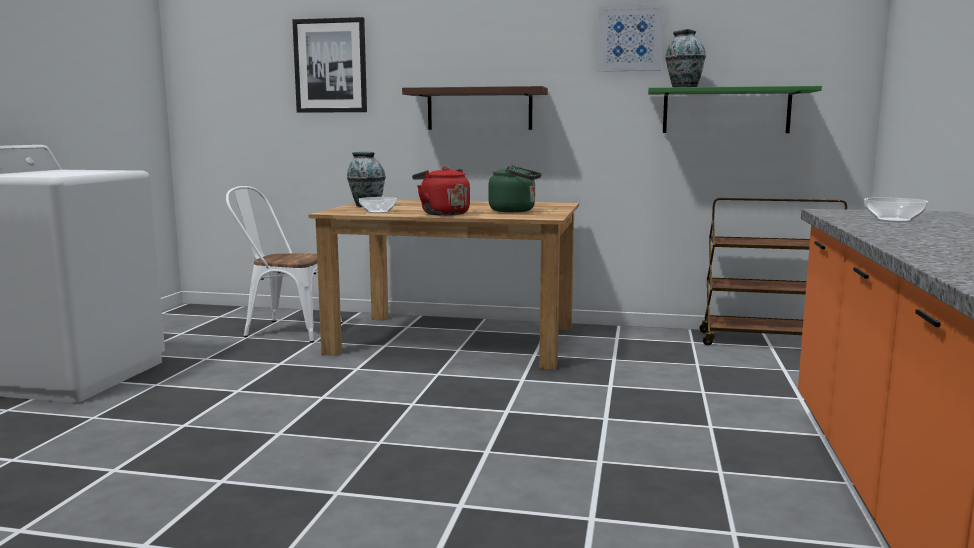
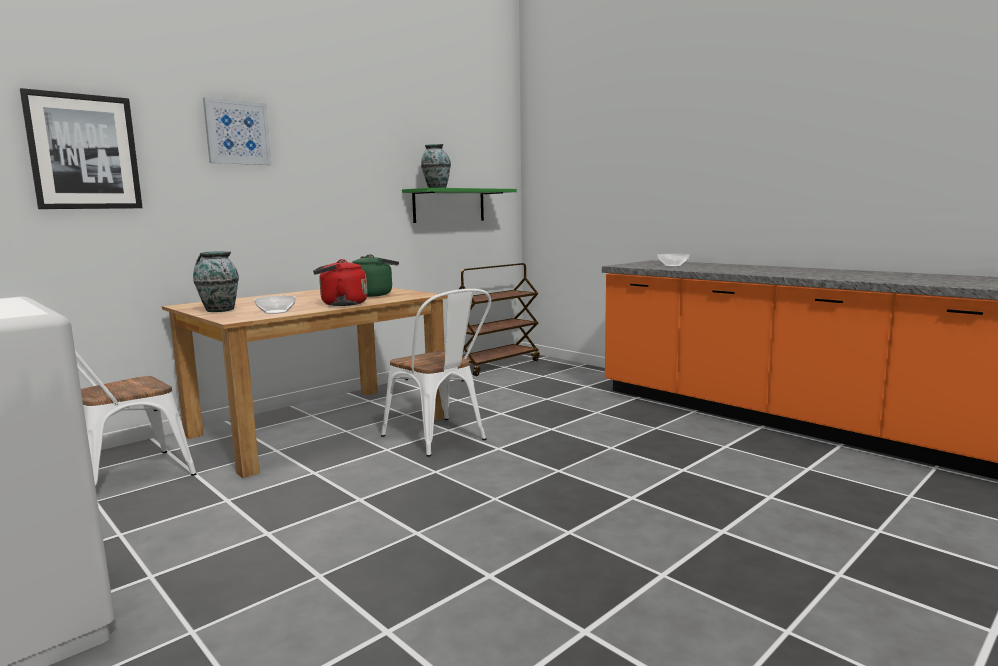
camera: 55 degrees left, 0 degrees up
(479, 109) = (269, 204): shelf -> none
(492, 383) = (440, 439): none -> white chair
(630, 38) = (386, 147): picture -> picture (237, 132)

